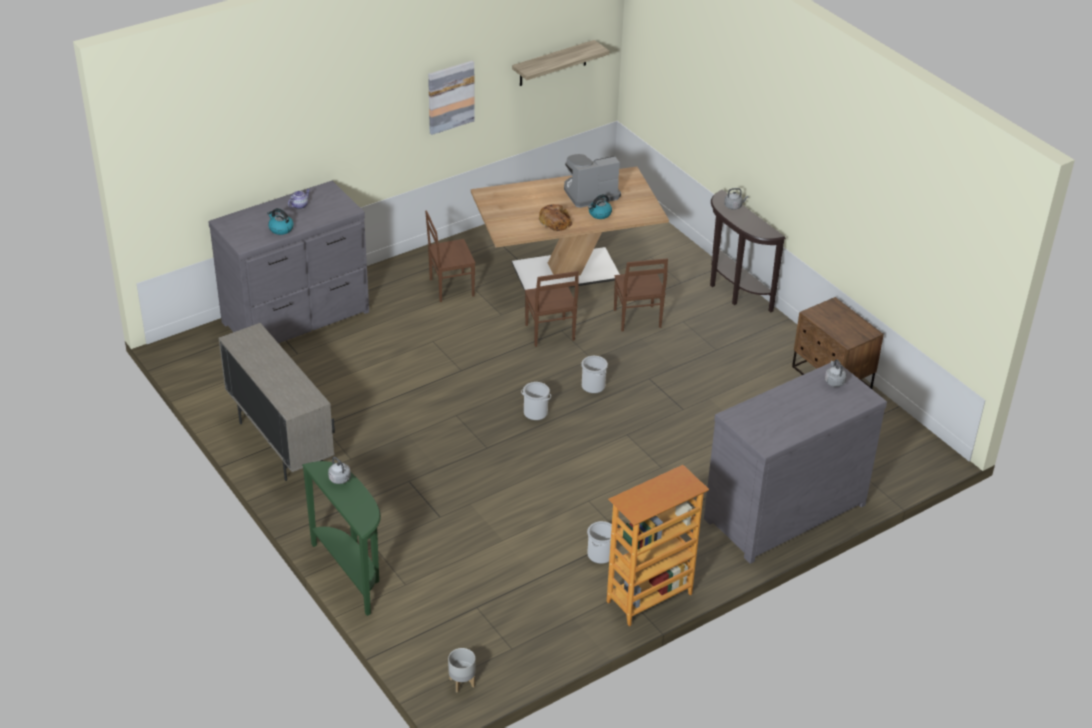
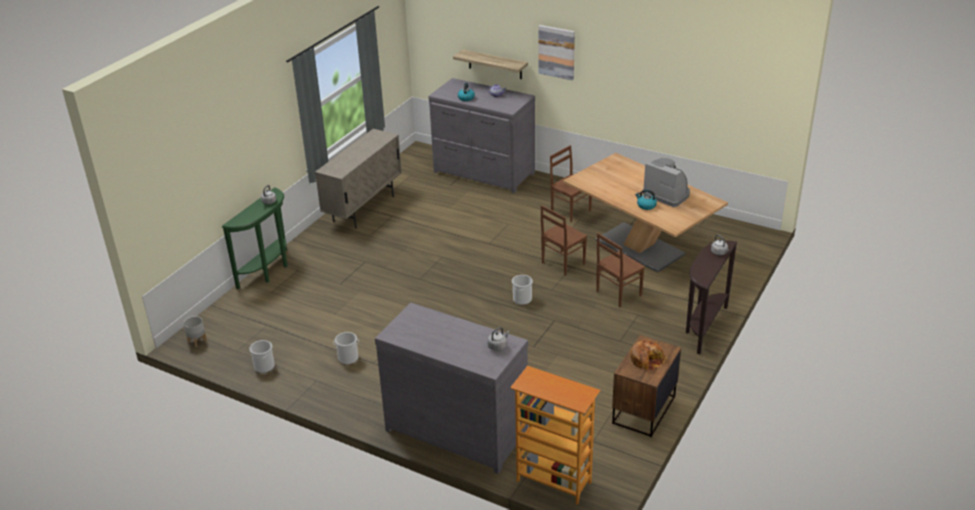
camera: 65 degrees right, 5 degrees down
(450, 97) = (633, 80): picture -> picture (556, 52)
(535, 413) = (471, 285): bucket -> bucket (264, 366)
(553, 63) = (727, 98): shelf -> shelf (495, 64)
(555, 222) = (615, 192): bread -> bread (647, 359)
(649, 598) = (317, 393): bookcase -> bookcase (553, 482)

